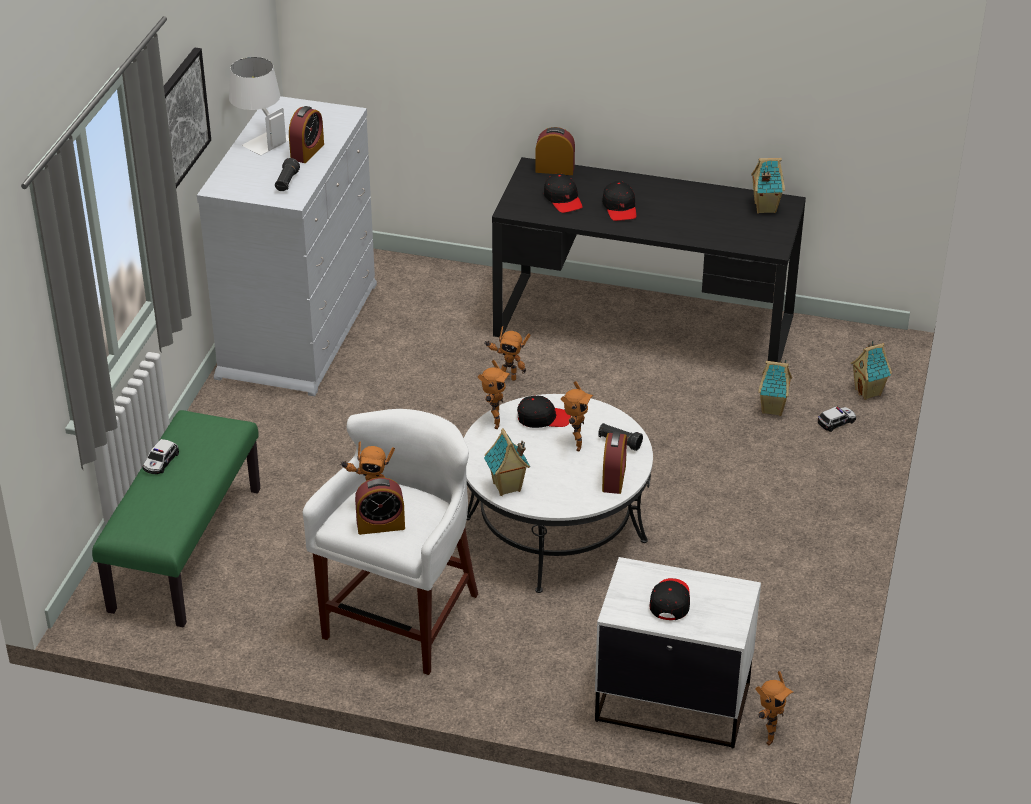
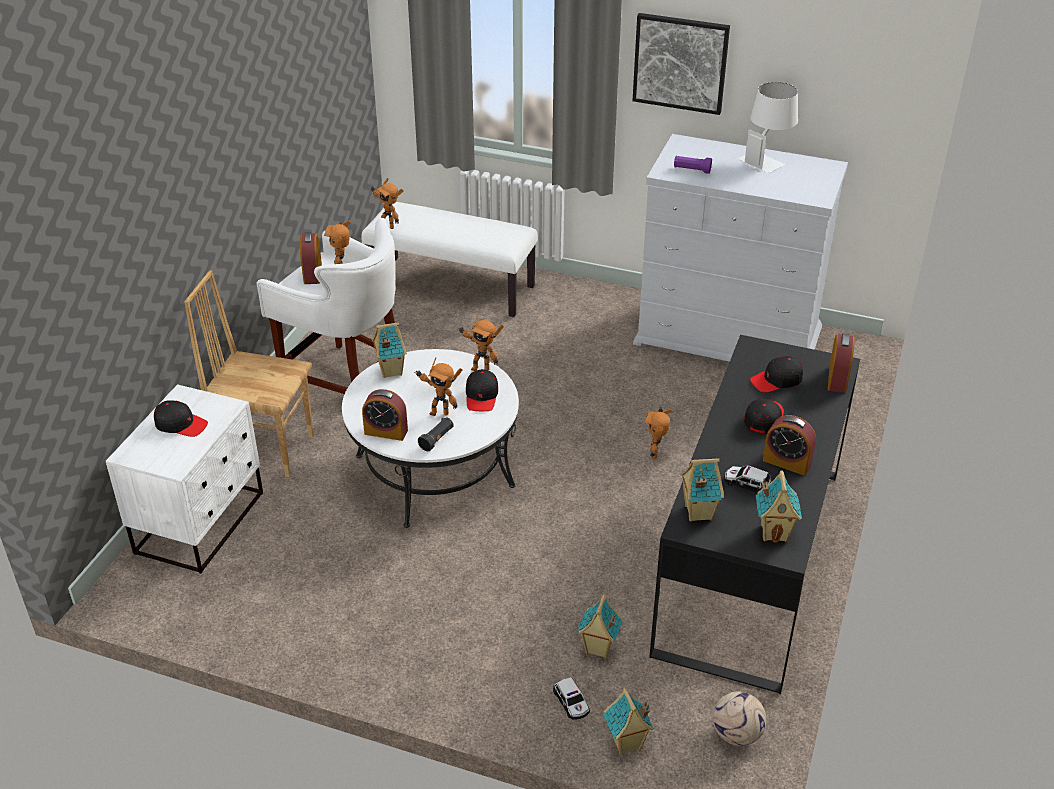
camera: 95 degrees right, 0 degrees up
(160, 462) = (466, 218): toy car -> toy car (746, 483)
(185, 548) = (452, 286): green bench -> white bench
(286, 183) = (691, 170): black flashlight -> purple flashlight
(307, 152) = (745, 179): alarm clock -> alarm clock (787, 462)
(536, 670) = (266, 449): none -> brown chair
(620, 207) = (764, 418): black cap -> black cap turned 120 degrees clockwise
(752, 242) = (697, 512): none -> toy house
(767, 736) = (137, 577): toy robot -> toy robot (388, 226)
(840, 337) = (737, 735): none -> football

